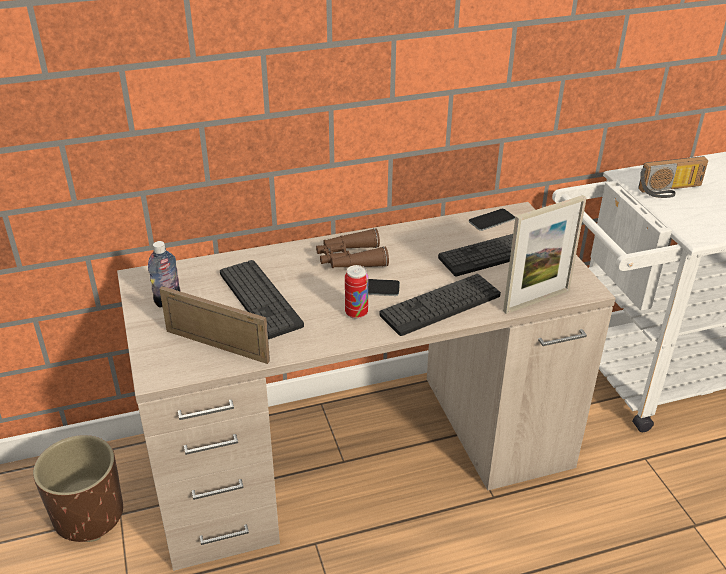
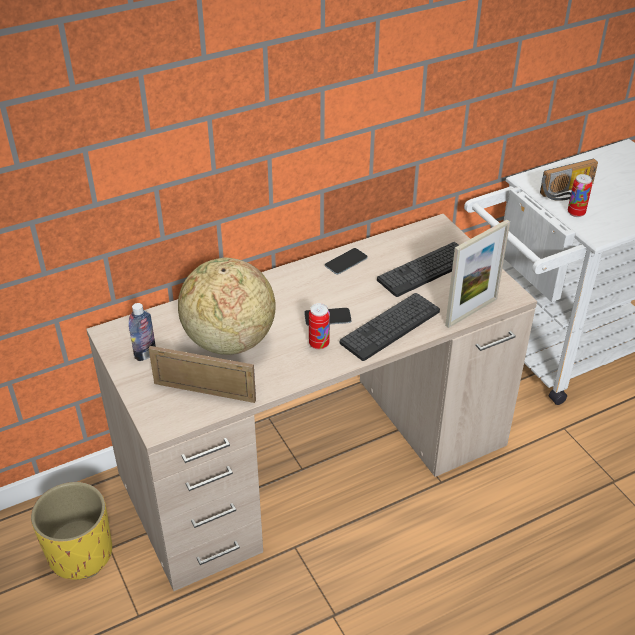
camera: 10 degrees left, 5 degrees up
(88, 515) = (80, 553): brown planter -> yellow planter
(260, 299) = (229, 341): keyboard -> globe
(350, 259) = (299, 291): brown binoculars -> none
(491, 220) = (415, 236): phone -> phone (346, 261)
(676, 212) = (576, 213): none -> can

